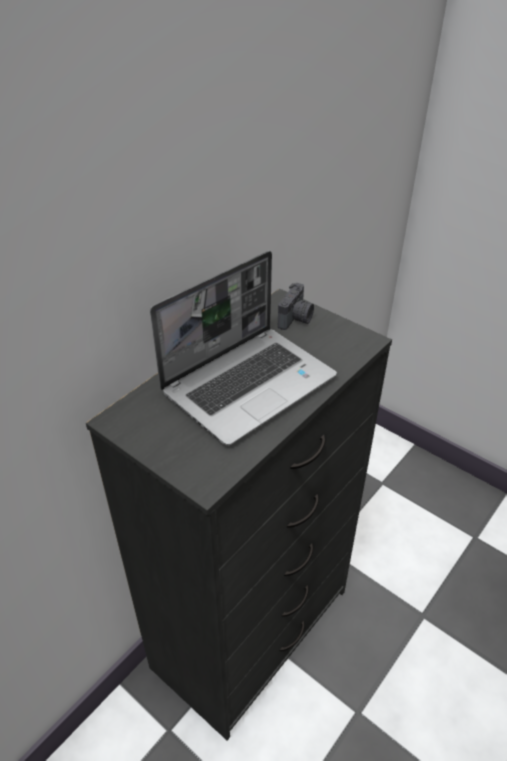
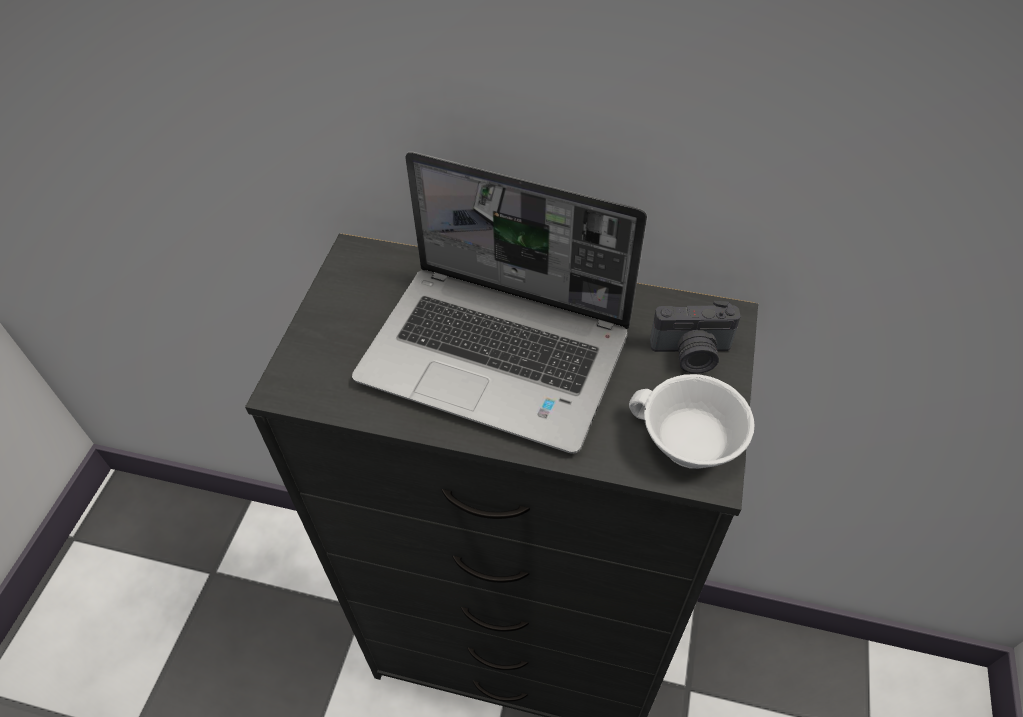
camera: 65 degrees right, 10 degrees up
(348, 341) = (686, 444): none -> white cup

